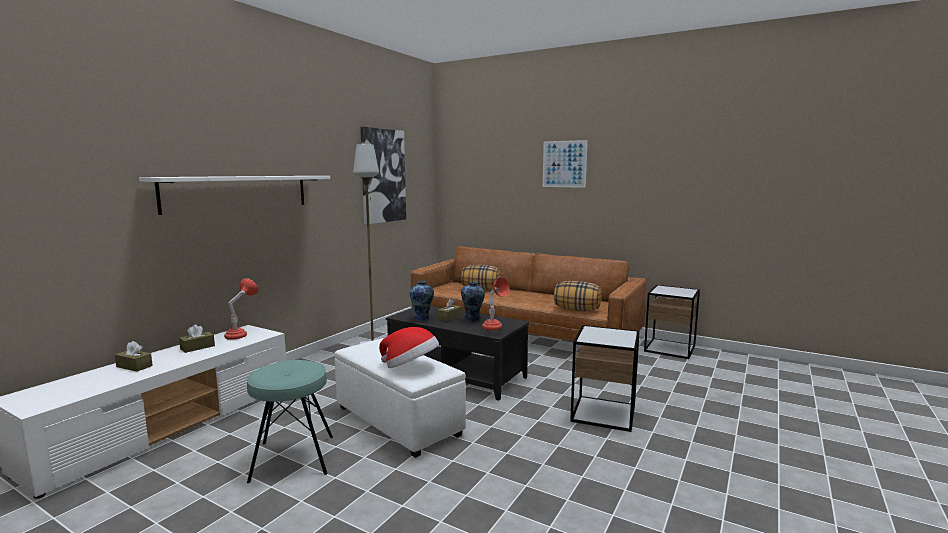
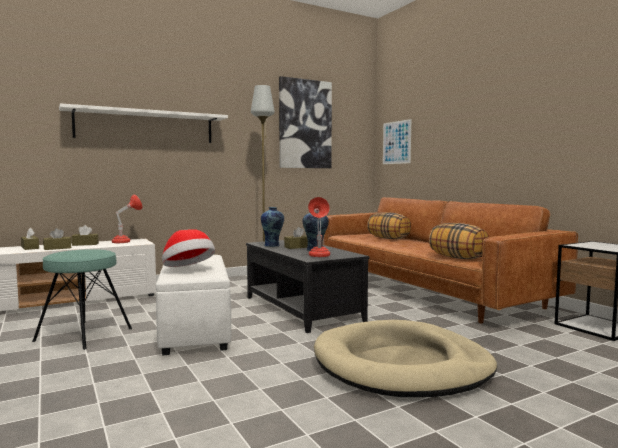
camera: 30 degrees right, 5 degrees down
(177, 360) = (57, 248): none -> brown tissue box
(564, 164) = (487, 98): picture -> picture (396, 142)
(603, 413) = (402, 365): side table -> beige dog bed

